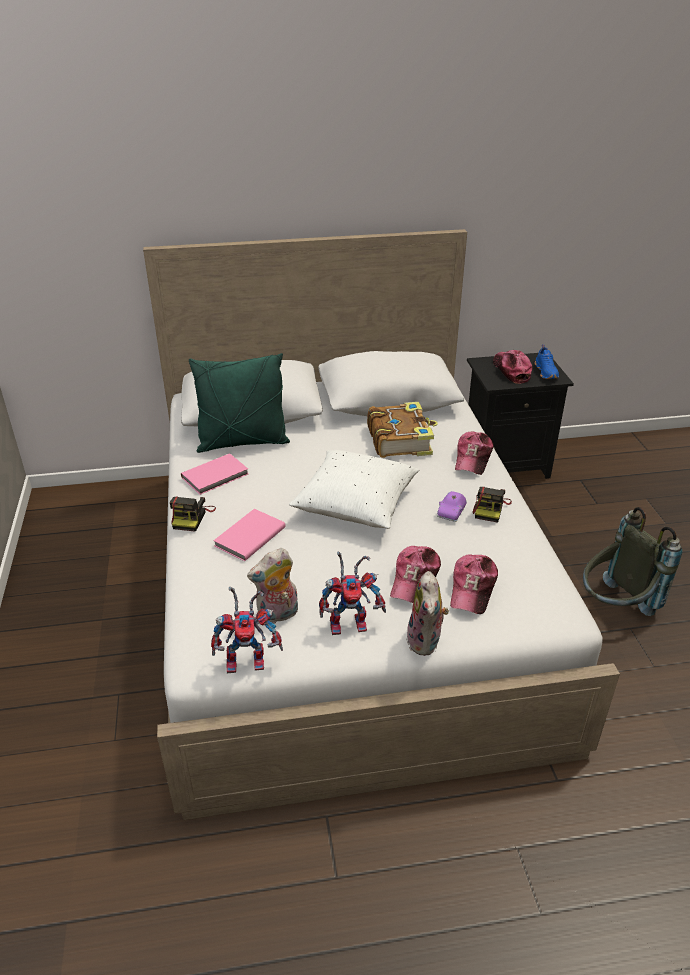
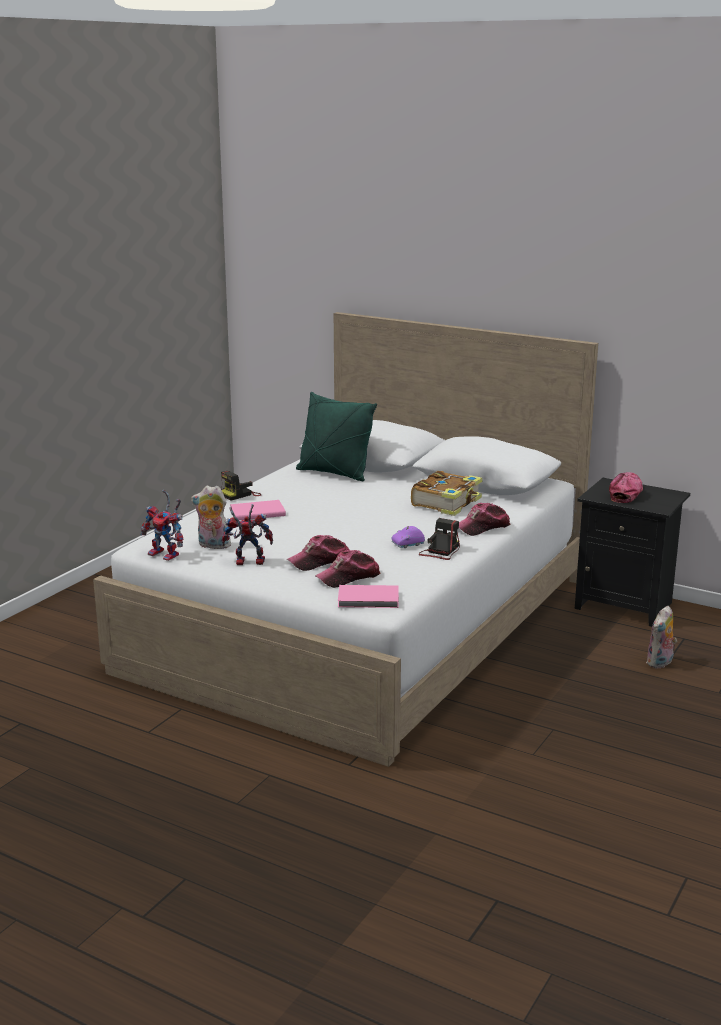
camera: 40 degrees right, 15 degrees down
(216, 476) = (288, 483): pink book -> pink book (369, 599)
(351, 622) = (247, 562): toy robot -> toy robot turned 150 degrees clockwise
(356, 505) = (350, 521): white pillow -> none
(426, 641) = (275, 585): plush toy -> plush toy (660, 663)
(490, 508) = (440, 551): camera -> camera turned 150 degrees clockwise
(546, 372) = (658, 503): blue shoe -> none
(614, 608) = (561, 714): grey backpack -> none

